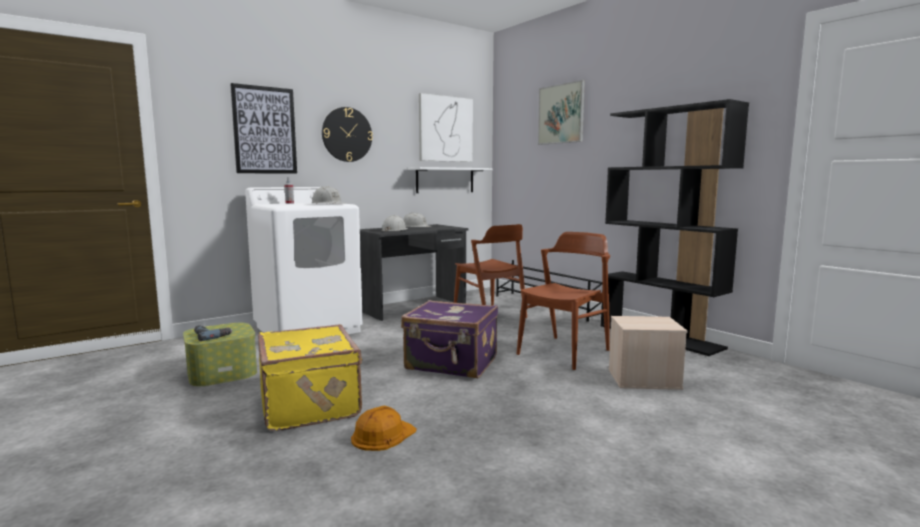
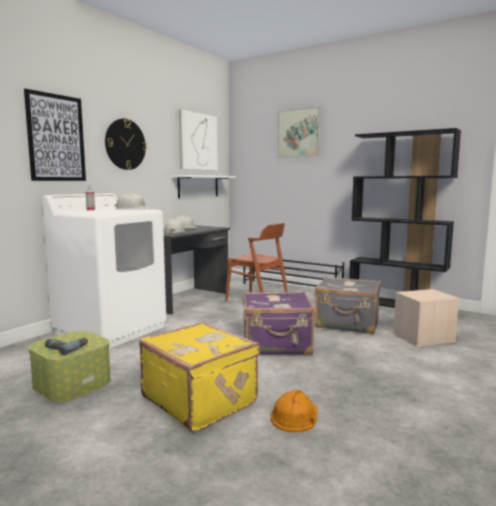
camera: 20 degrees left, 0 degrees up
(564, 352) = (347, 324): brown chair -> grey suitcase

